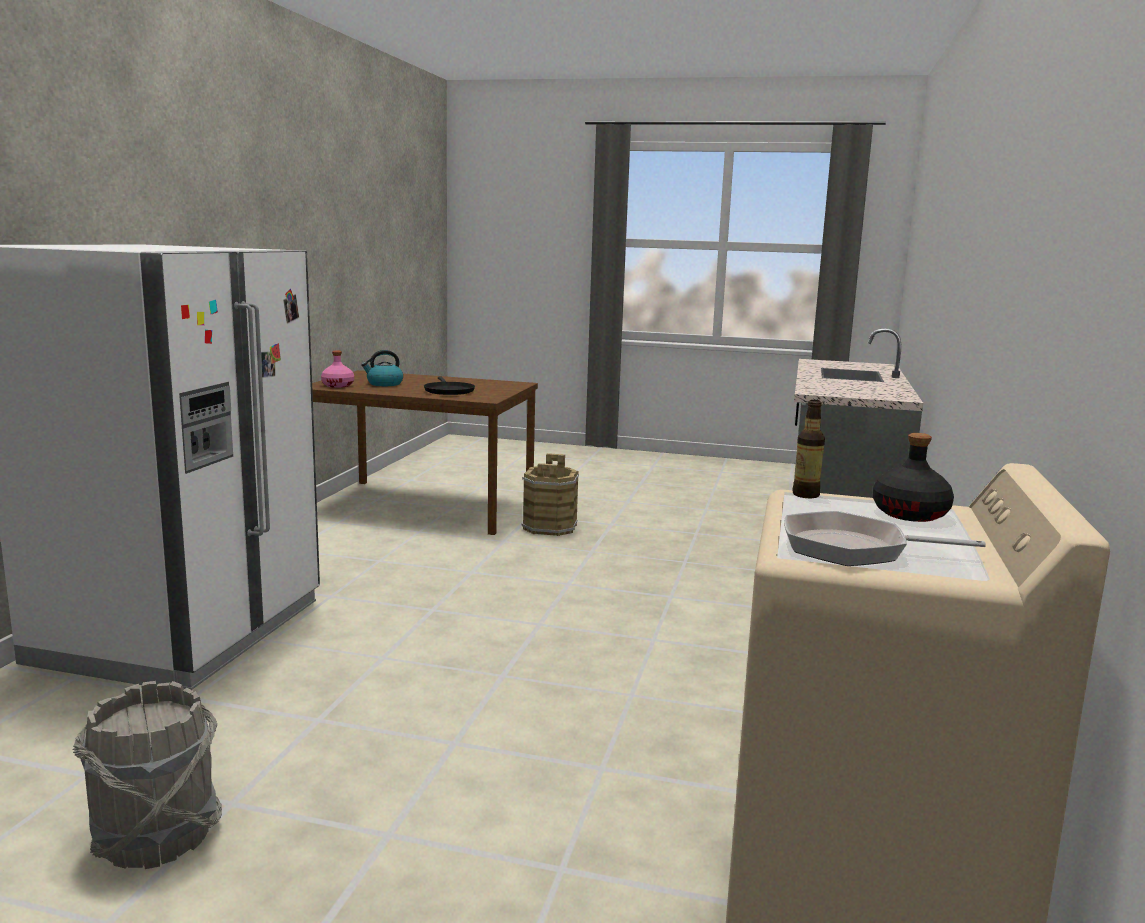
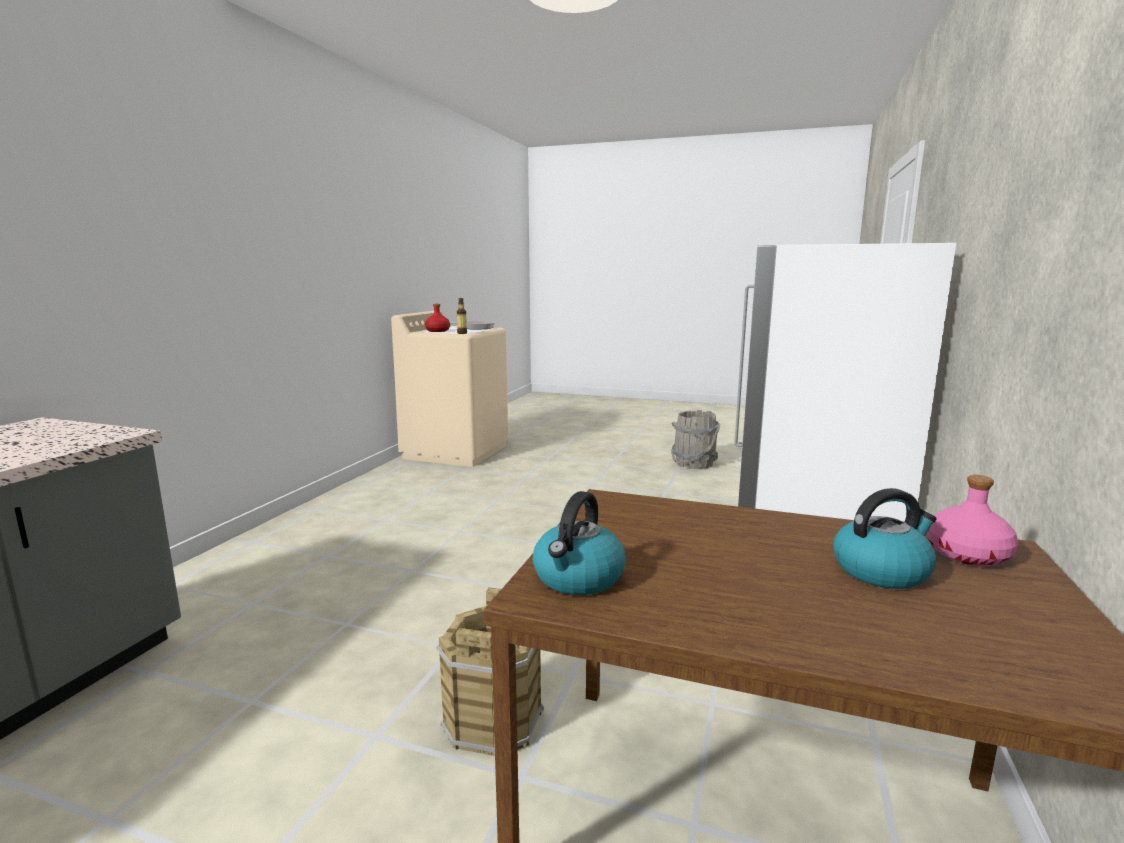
camera: 175 degrees left, 0 degrees up
(448, 391) = (697, 533): black frying pan -> none
(505, 385) = (578, 578): none -> kettle
(910, 514) = (437, 331): black bottle -> red bottle

